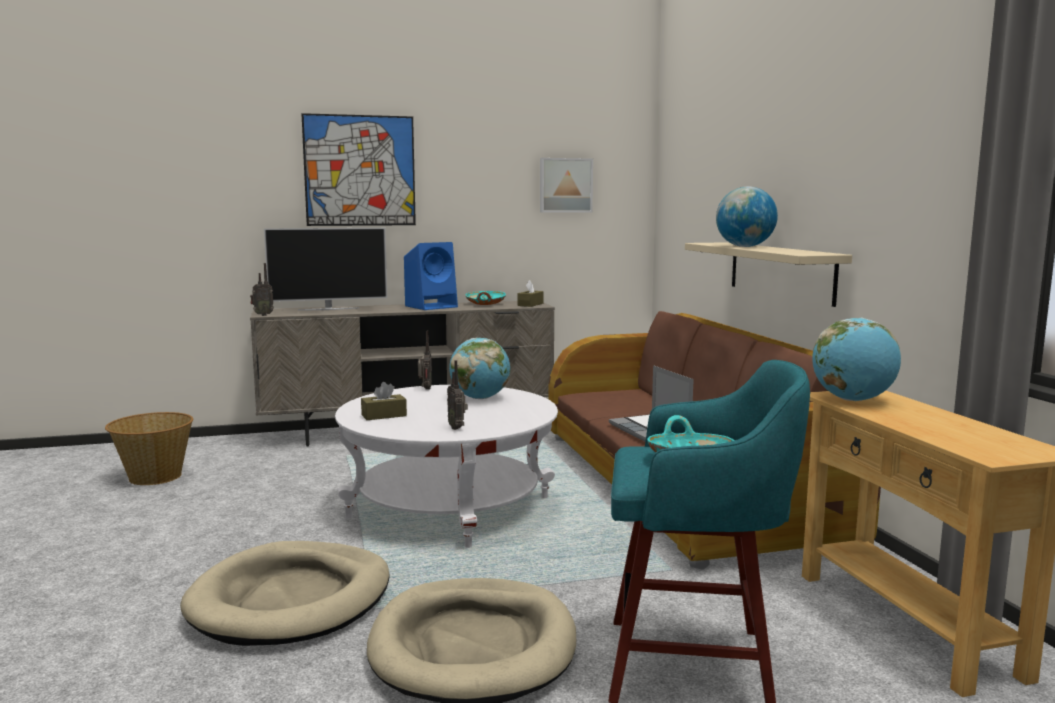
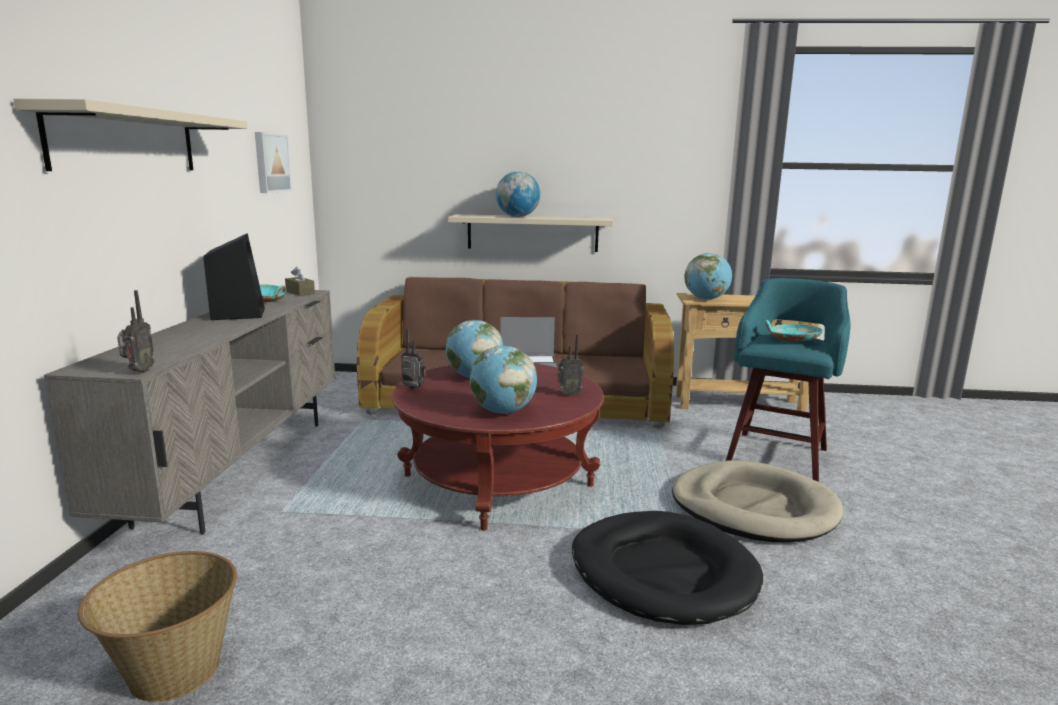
camera: 70 degrees left, 5 degrees up
(291, 600) = (662, 572): beige dog bed -> black dog bed
(328, 309) = (156, 344): television -> none
(360, 171) = (126, 141): picture -> beige shelf
(384, 415) = (502, 412): brown tissue box -> globe
(432, 306) = (238, 313): blue speaker -> black speaker
(449, 507) = (498, 481): white coffee table -> red coffee table

